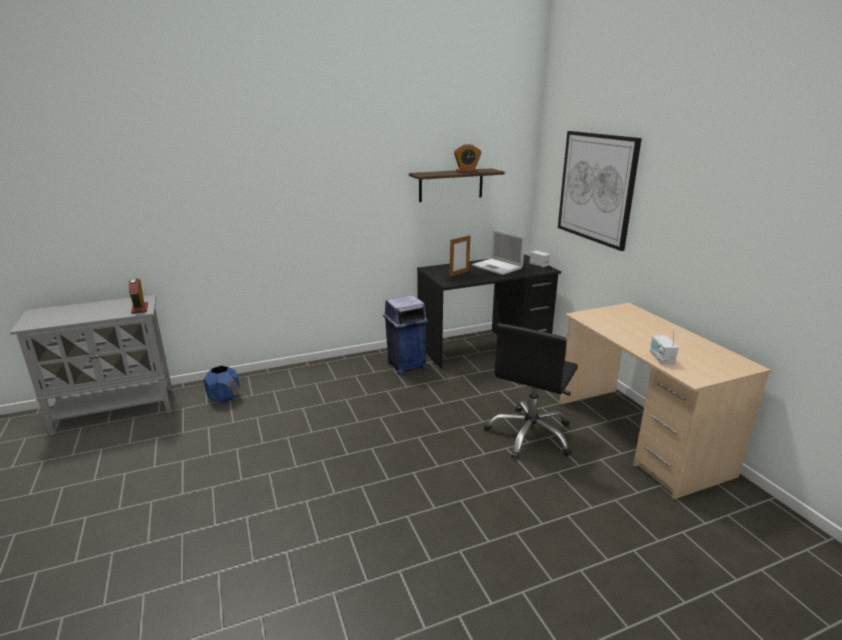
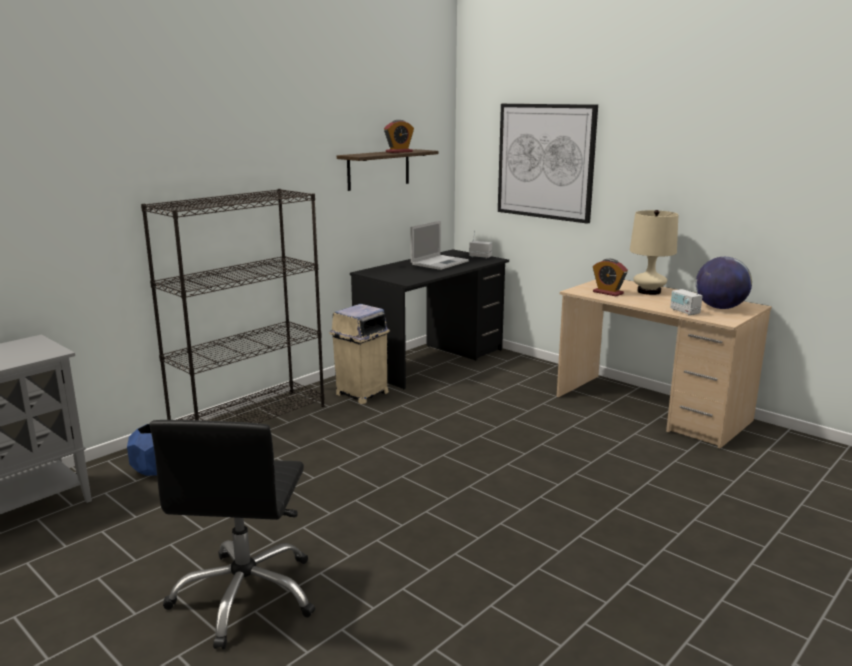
camera: 25 degrees left, 5 degrees down
(140, 308) = (45, 350): alarm clock -> alarm clock (608, 293)
(313, 371) = (250, 419): none -> black bookcase
(405, 366) = (361, 394): blue trash can -> beige trash can
(459, 273) = (406, 272): picture frame -> none
(498, 267) = (440, 262): laptop -> laptop turned 75 degrees counterclockwise
(530, 435) = (554, 428): black office chair -> black office chair (246, 595)
(652, 328) = (649, 291): none -> beige table lamp
(707, 361) = (720, 307): none -> globe

